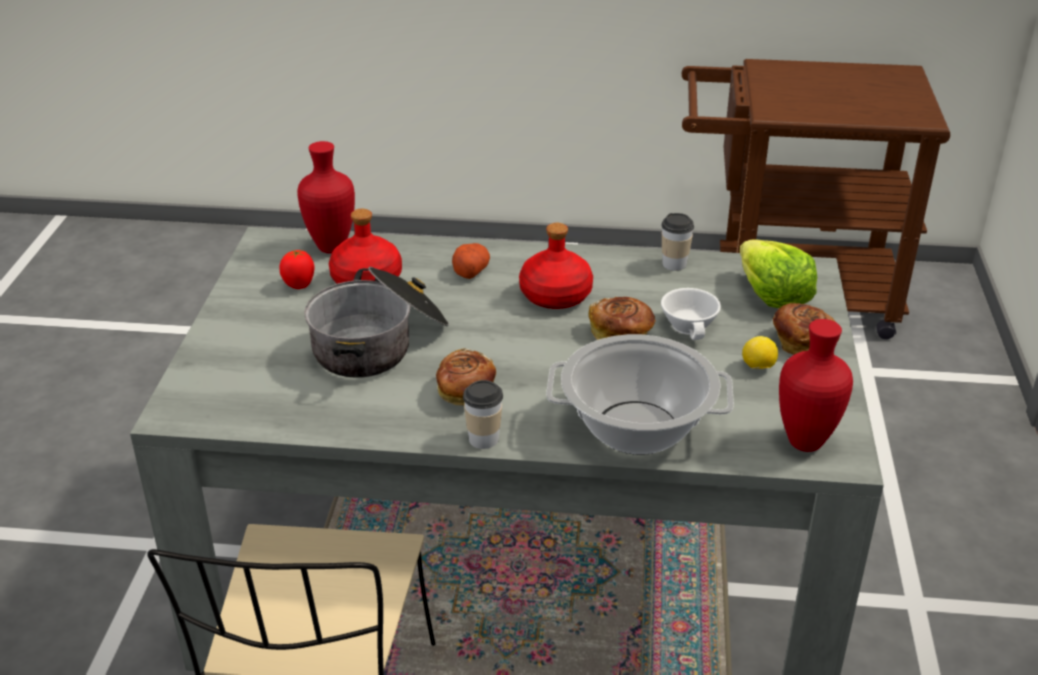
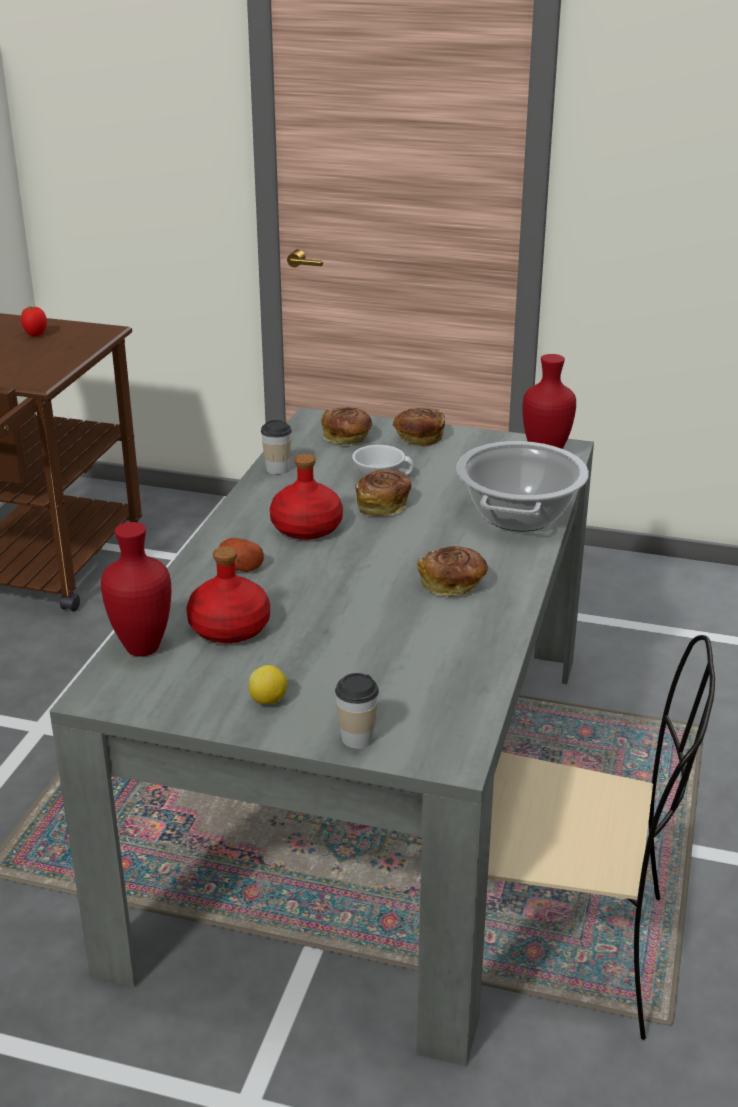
camera: 80 degrees left, 5 degrees down
(299, 286) = (220, 672): tomato -> tomato (35, 335)
(380, 344) = (357, 625): cooking pot -> none
(483, 439) = (523, 581): cup -> cup (357, 738)
(758, 367) = (447, 459): lemon -> lemon (268, 701)
(772, 295) = (347, 438): lettuce -> bread

